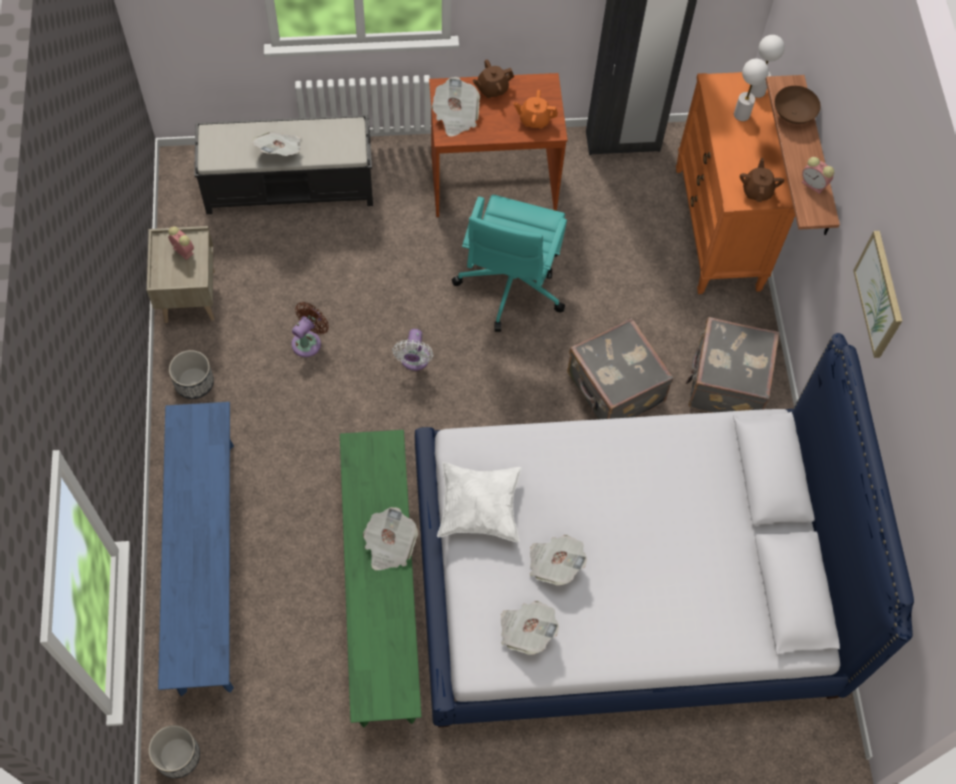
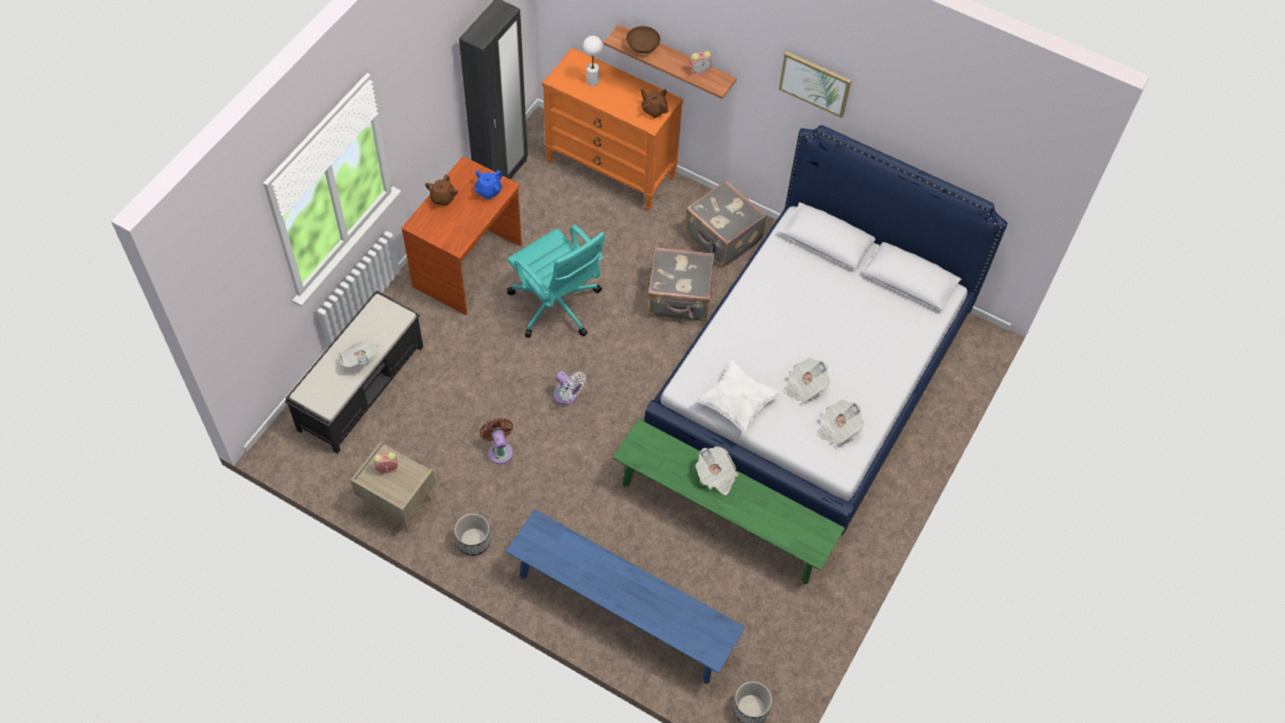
camera: 55 degrees left, 5 degrees down
(455, 116) = (446, 231): newspaper -> none
(534, 119) = (488, 191): orange teapot -> blue teapot
(757, 91) = (582, 62): white table lamp -> none

